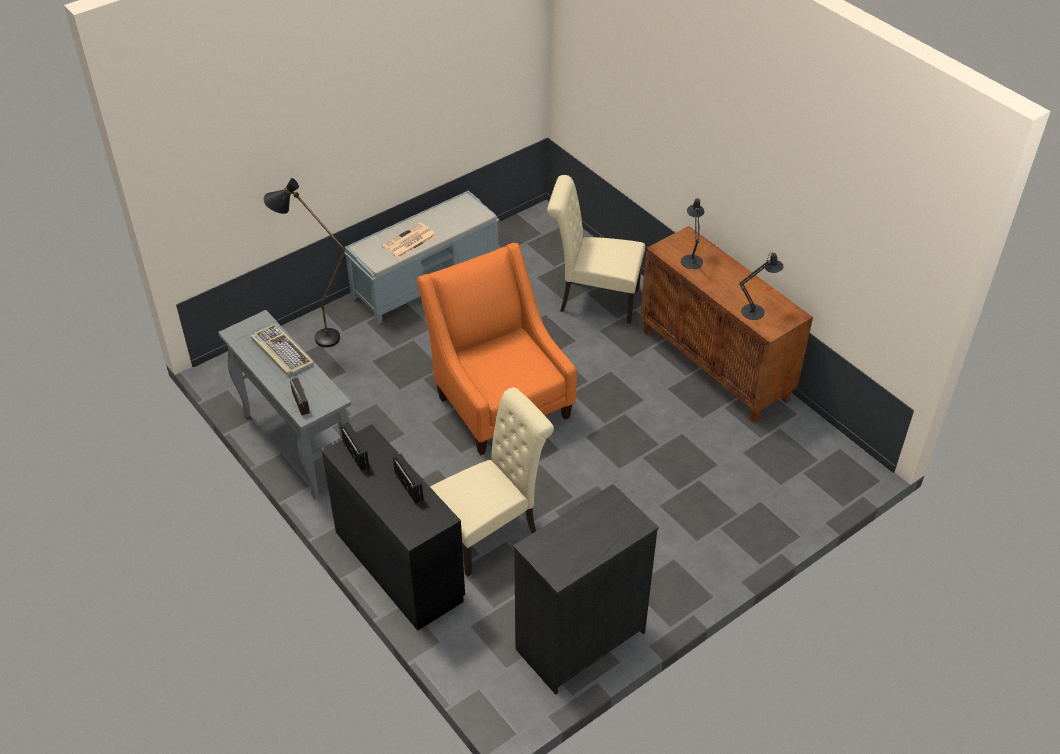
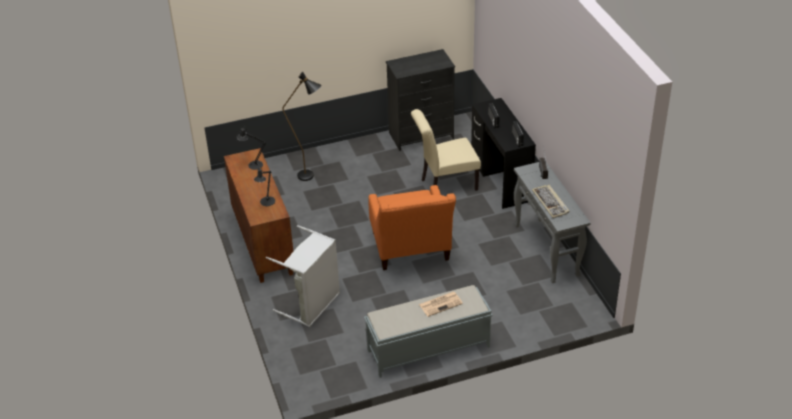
camera: 160 degrees left, 5 degrees down
(317, 338) = (521, 319): black floor lamp -> black floor lamp (311, 177)
(594, 300) = (312, 305): beige chair -> grey laundry basket

